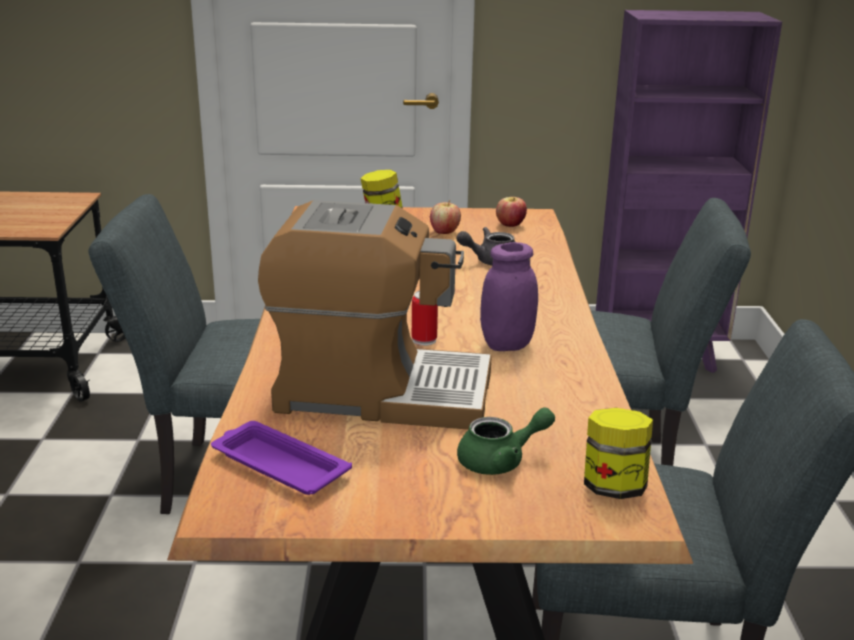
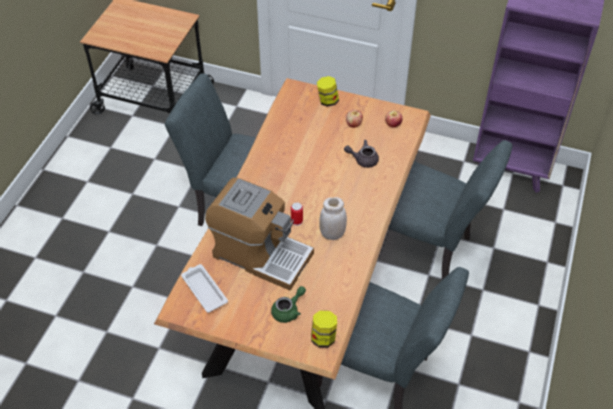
camera: 20 degrees right, 25 degrees up
(278, 465) = (204, 290): purple tray -> white tray
(500, 461) = (288, 310): green teapot -> green teapot turned 45 degrees counterclockwise
(507, 345) = (332, 234): purple jar -> white jar

